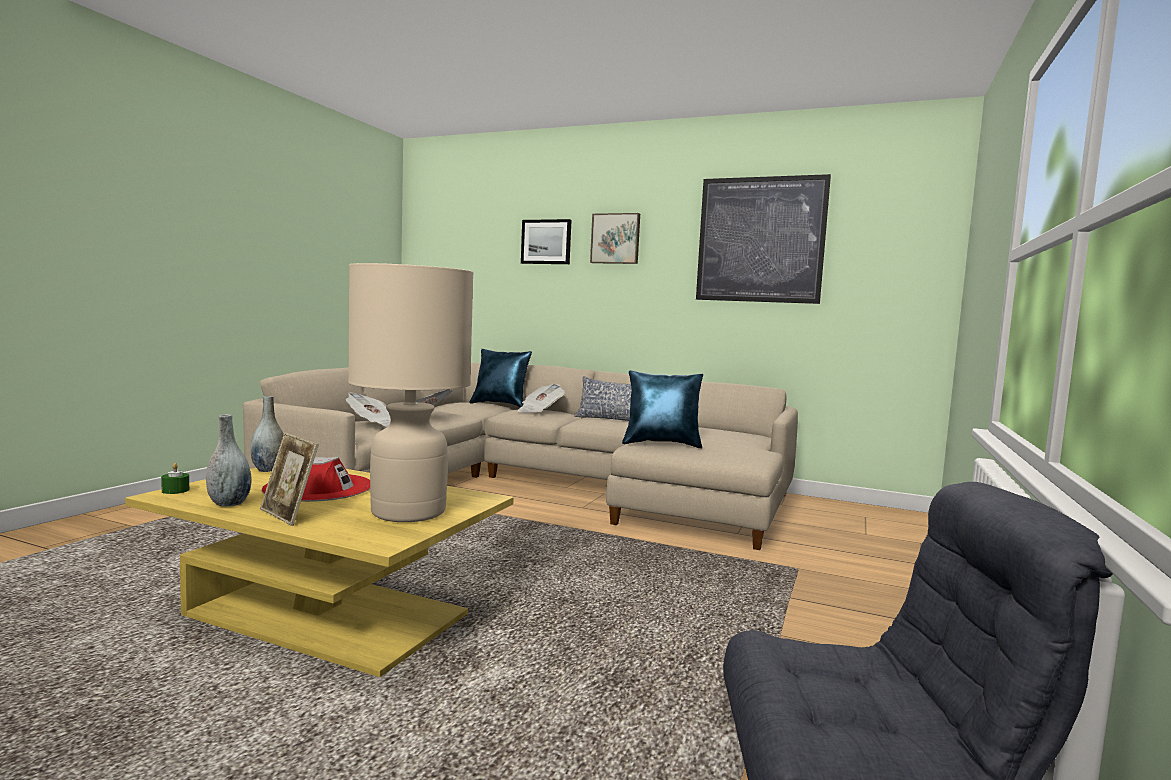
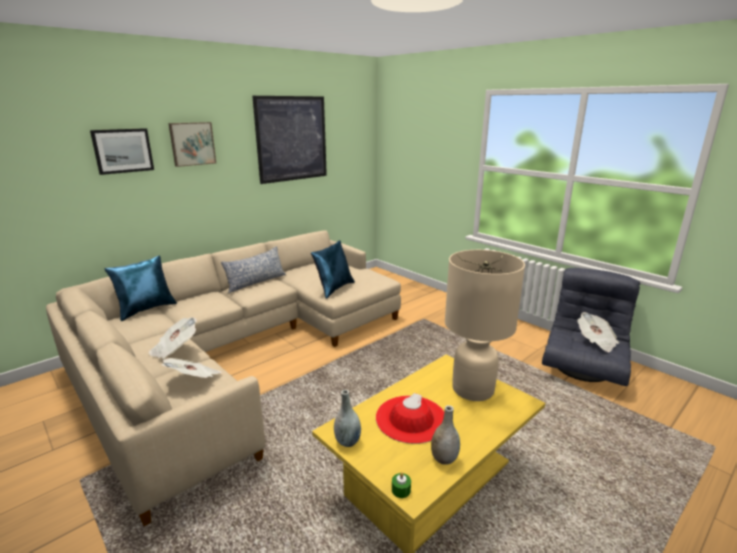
camera: 65 degrees left, 15 degrees up
(288, 515) = (474, 432): picture frame -> none
(539, 411) = (200, 300): newspaper -> newspaper (596, 341)

